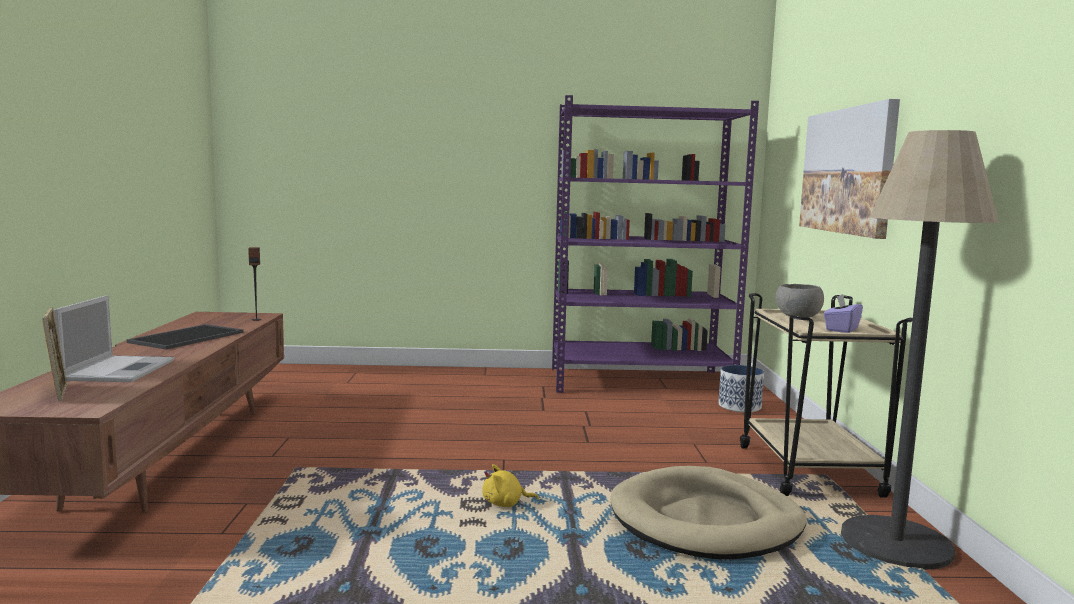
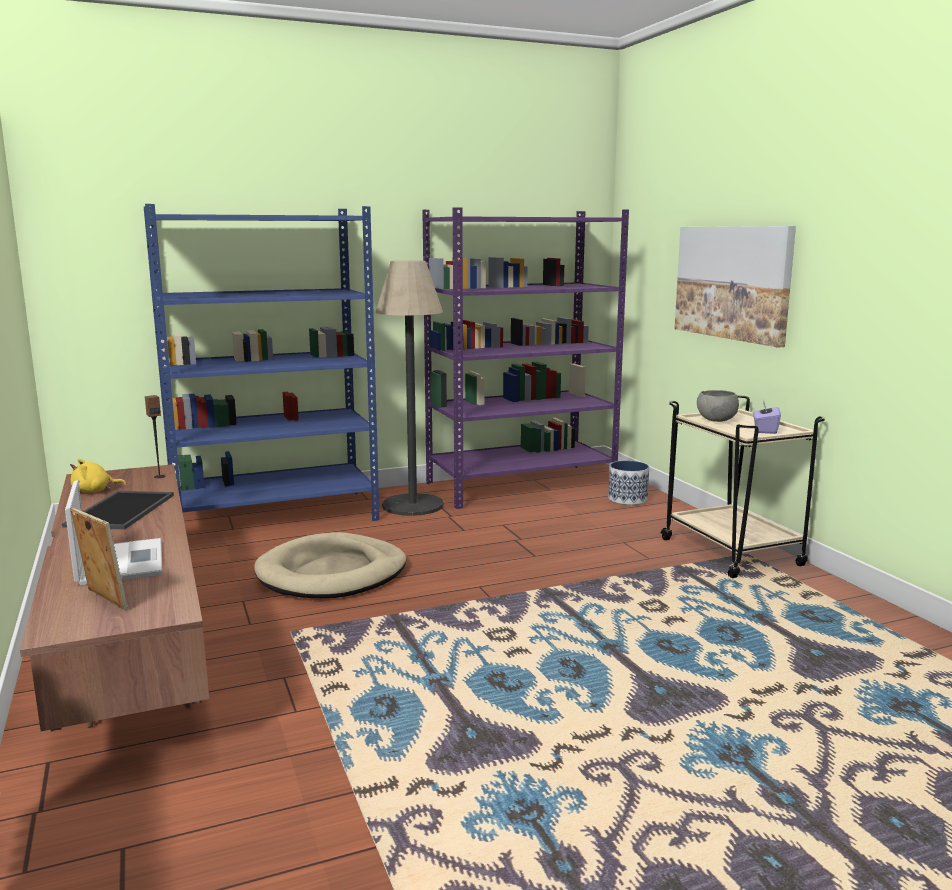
camera: 20 degrees left, 5 degrees up
(391, 378) = (275, 516): none -> blue bookcase
(505, 504) = (525, 629): yellow plush toy -> yellow plush toy (94, 491)
(706, 521) = (695, 611): beige dog bed -> beige dog bed (332, 573)
(896, 543) = (838, 602): floor lamp -> floor lamp (413, 505)

